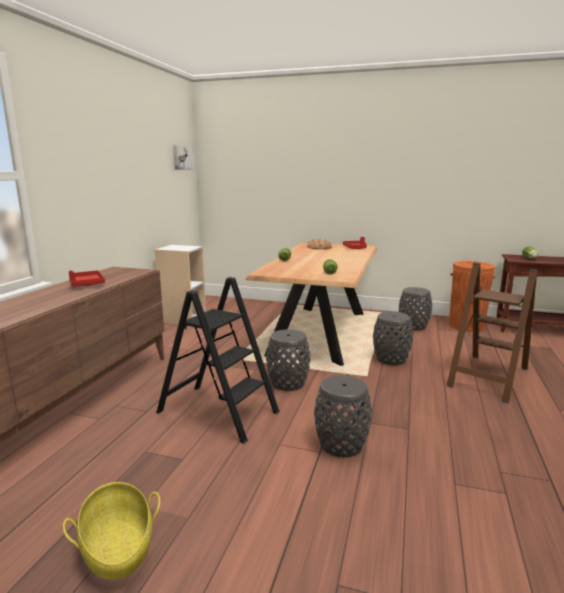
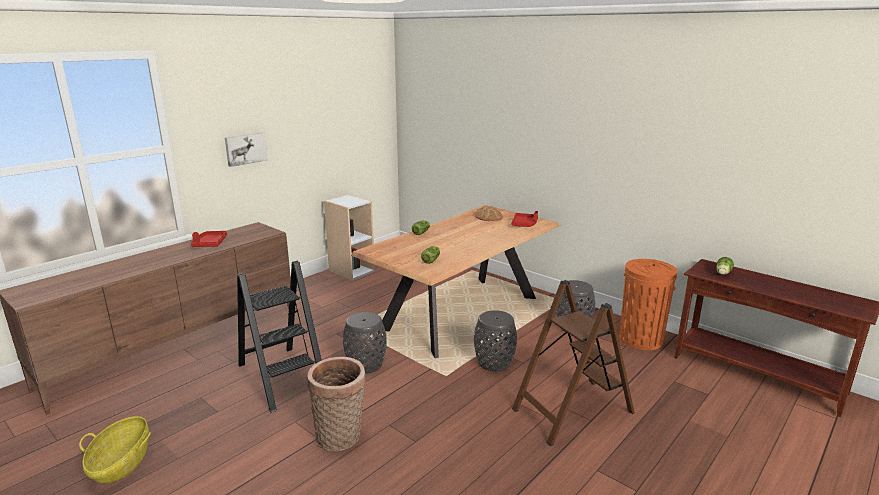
camera: 25 degrees right, 5 degrees up
(182, 158) = (373, 103): picture -> picture (245, 149)
(341, 444) = (341, 437): grey stool -> basket

